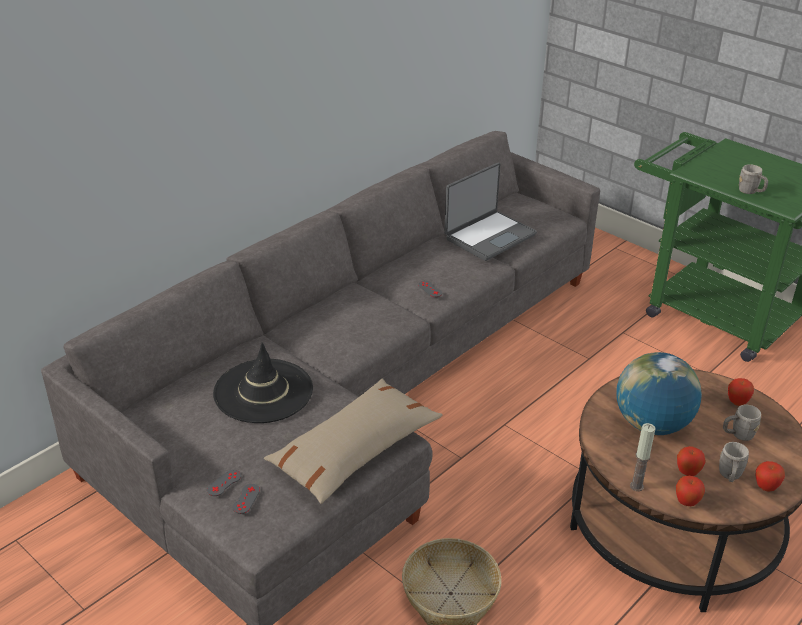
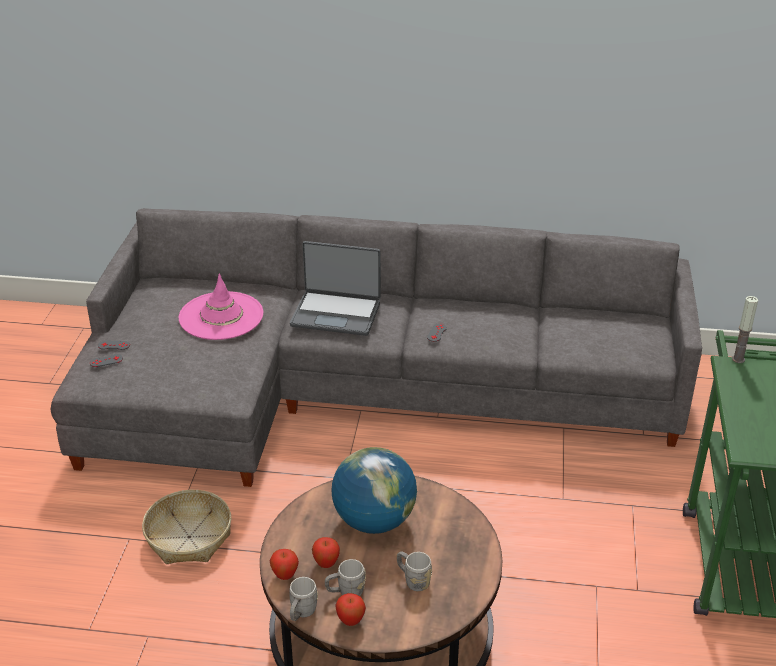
camera: 55 degrees right, 0 degrees up
(263, 391) = (221, 316): black hat -> pink hat
(354, 451) = (198, 384): beige pillow -> none
(489, 236) = (558, 329): laptop -> laptop (336, 313)
(636, 486) = (280, 539): candle -> candle (738, 359)
(737, 402) = (464, 565): apple -> none
(751, 192) = (746, 416): grey mug -> grey mug (301, 613)

